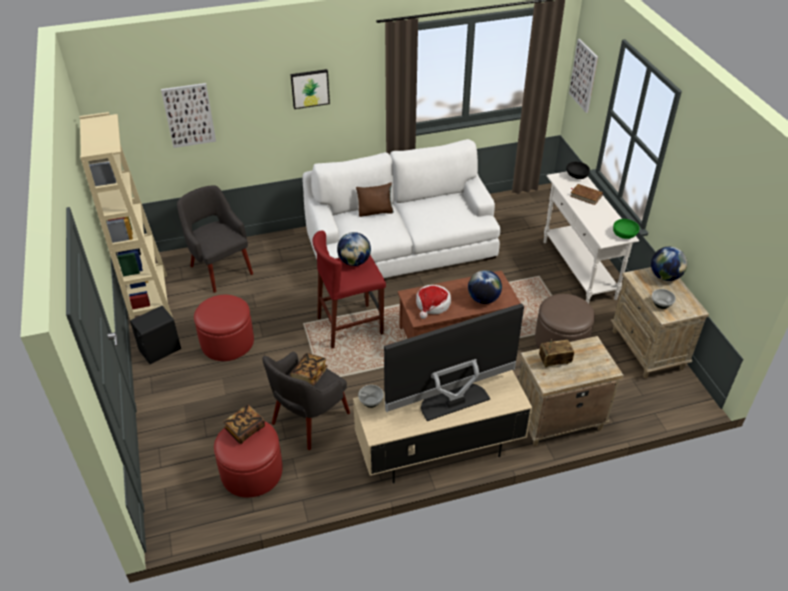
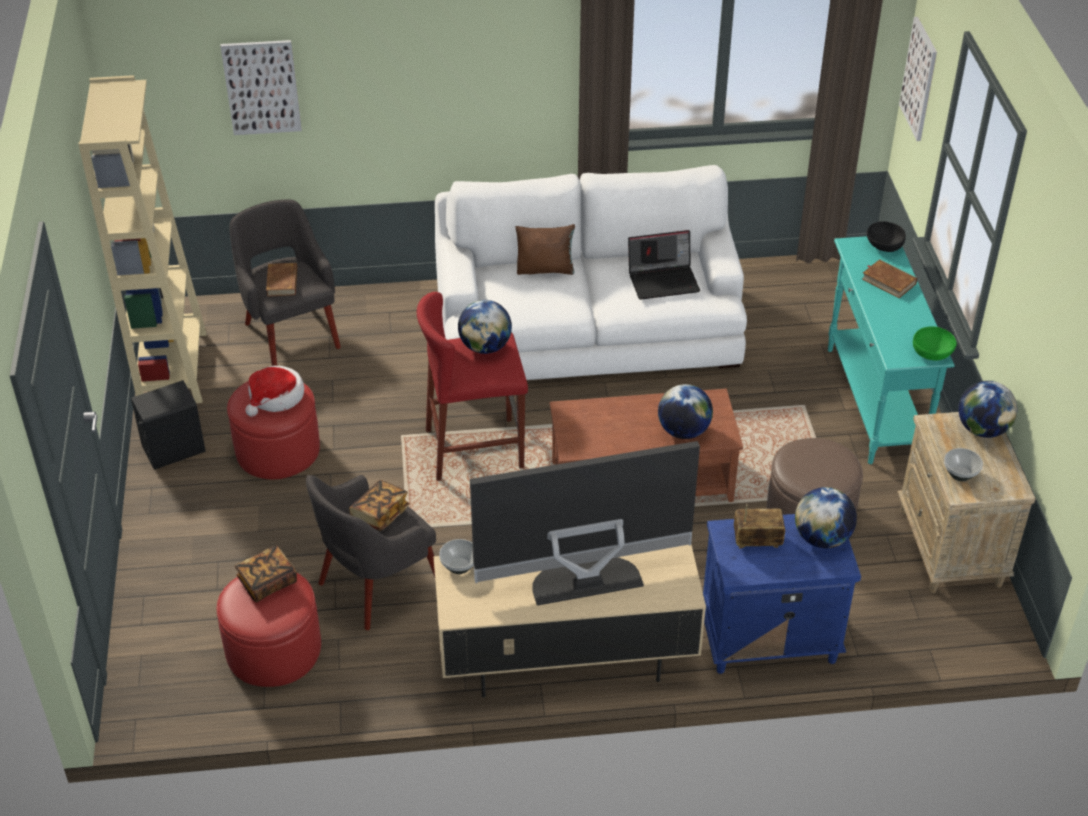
camera: 10 degrees right, 0 degrees up
(214, 237) = (282, 282): none -> brown book
(310, 88) = (457, 61): picture -> none
(432, 305) = (599, 430): hat -> hat (275, 397)
(448, 210) = (664, 280): none -> laptop
(557, 420) = (767, 639): beige nightstand -> blue nightstand
(578, 270) = (874, 403): white console table -> turquoise console table
(593, 354) = (822, 538): none -> globe

